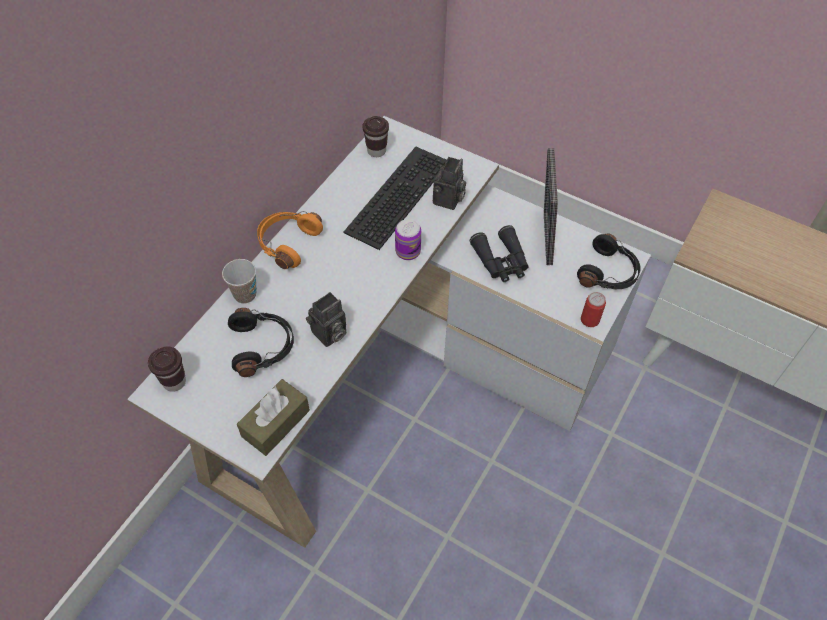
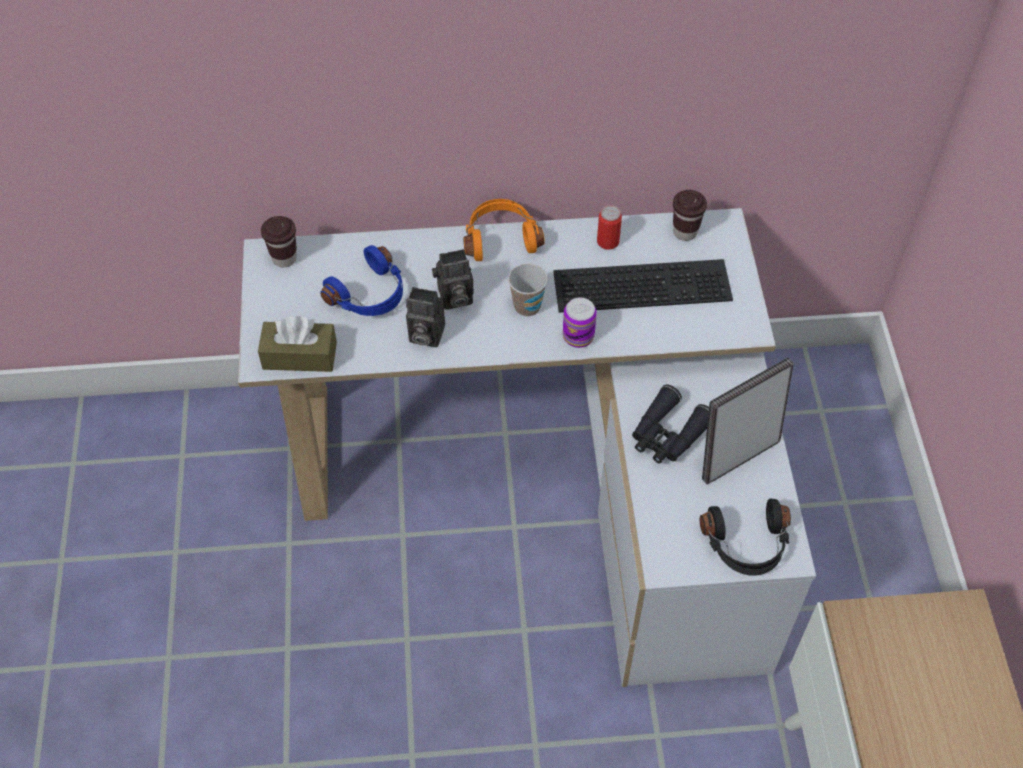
camera: 55 degrees right, 0 degrees up
(245, 294) = (414, 245): cup -> cup (527, 306)
(263, 347) = (370, 295): black headphones -> blue headphones
(448, 201) = (677, 331): camera -> camera (454, 298)
(589, 320) = (663, 560): can -> can (608, 241)

